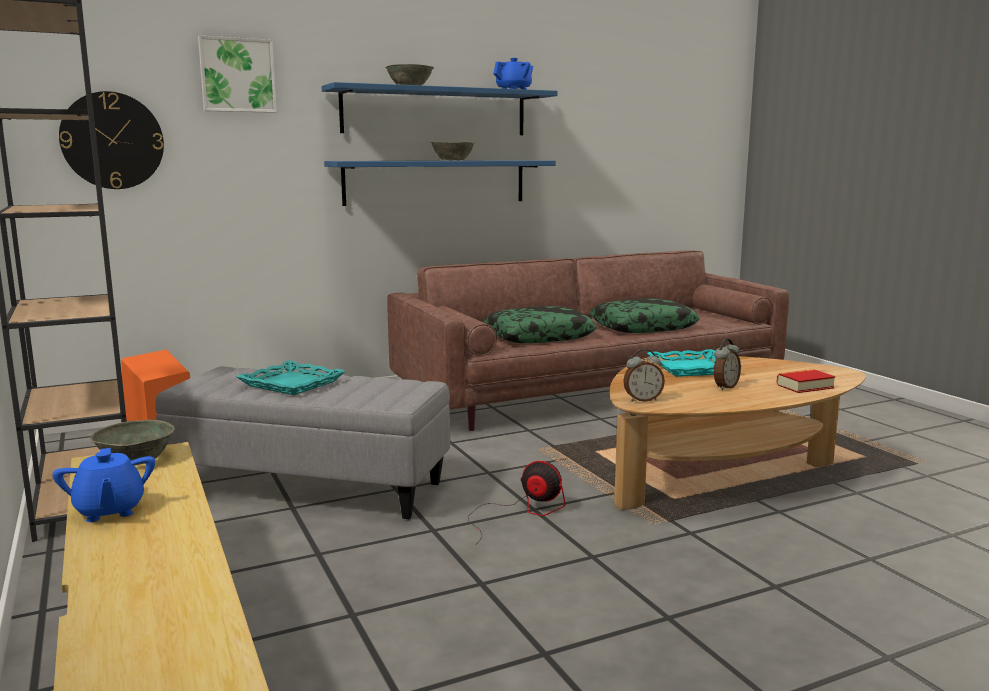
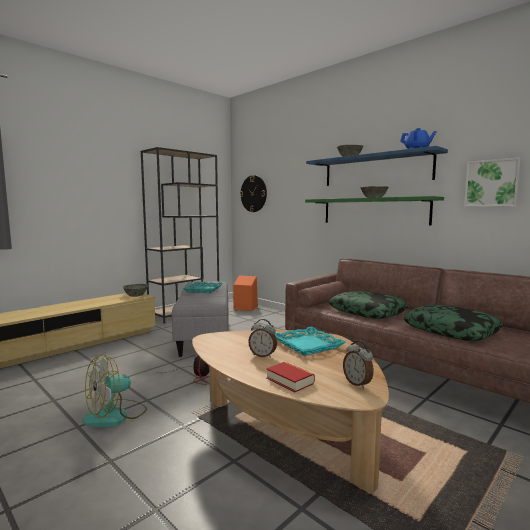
camera: 70 degrees right, 5 degrees down
(109, 511) = (91, 301): blue teapot -> none
(237, 75) = (290, 163): picture -> picture (492, 183)
(436, 182) = (373, 211): blue shelf -> green shelf
(640, 583) = (115, 416): none -> fan
(642, 400) = (215, 338): alarm clock -> alarm clock (358, 383)

